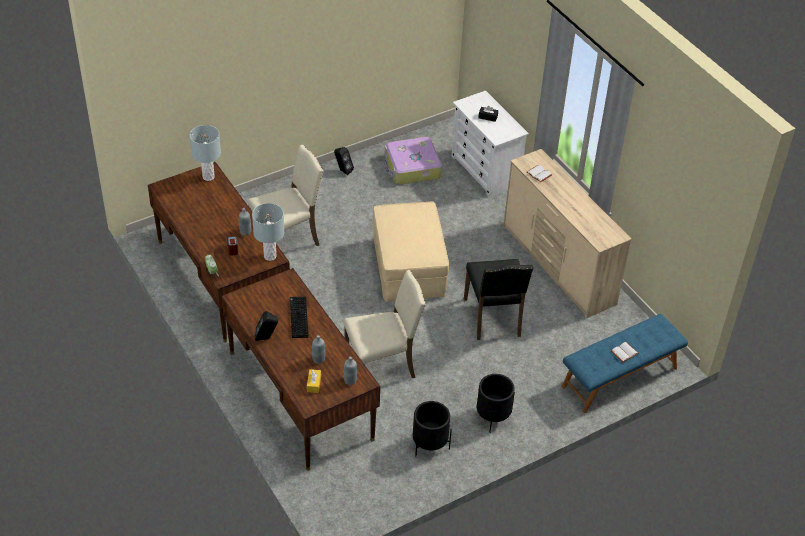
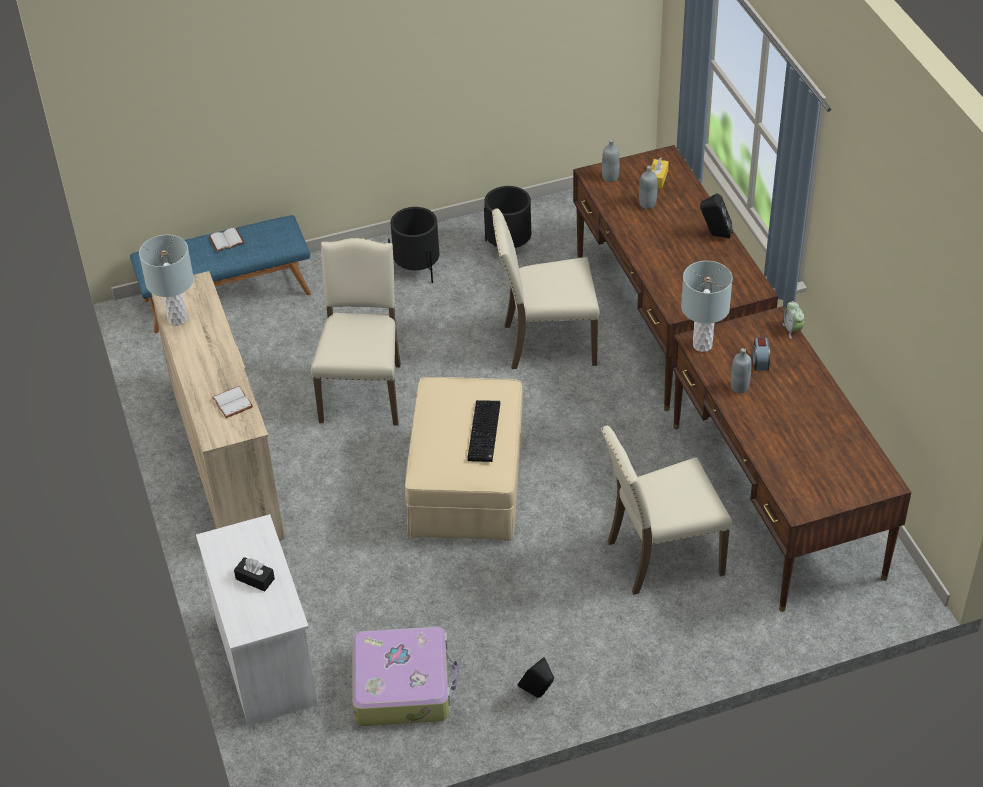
camera: 165 degrees left, 0 degrees up
(208, 177) = (802, 495): grey table lamp -> grey table lamp (177, 319)
(298, 317) = (669, 256): keyboard -> keyboard (485, 432)
(494, 318) = (363, 391): black chair -> beige chair

